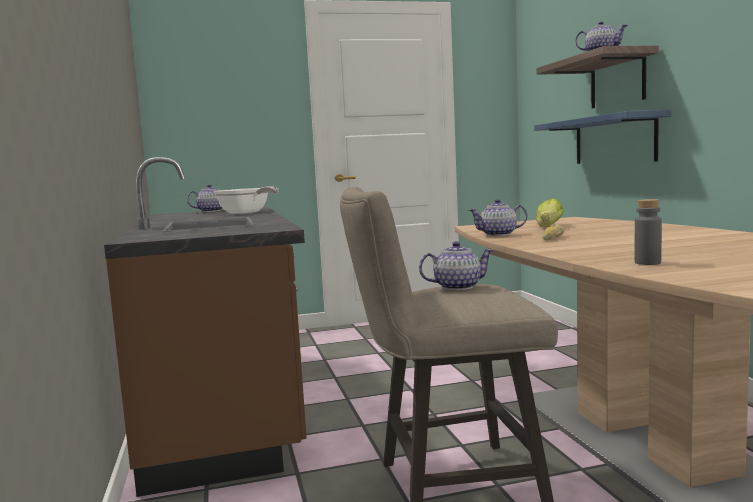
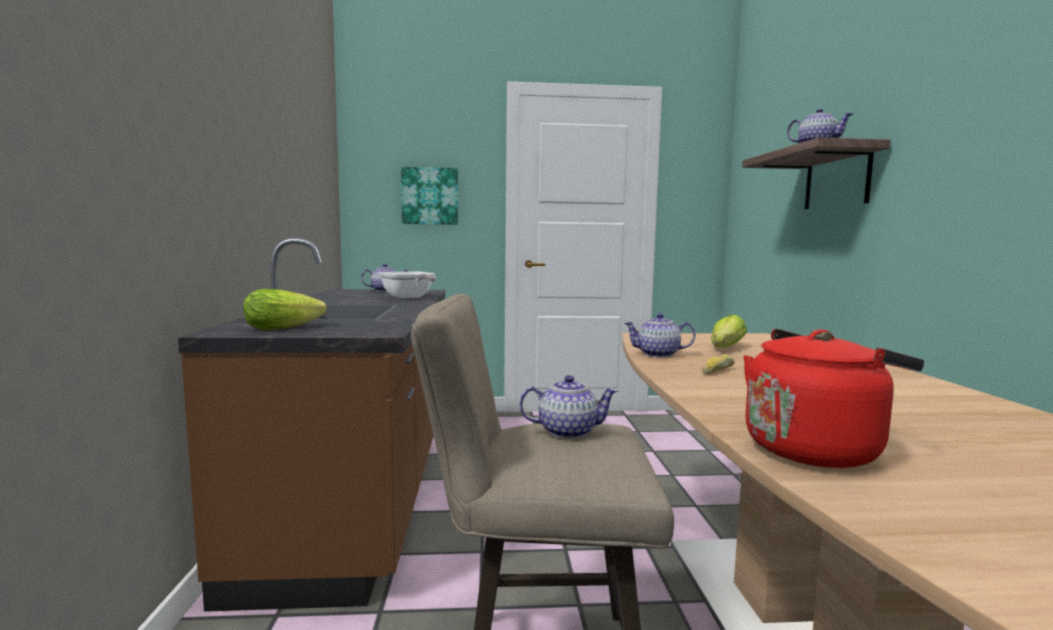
camera: 10 degrees right, 0 degrees up
(186, 233) = (287, 327): none -> lettuce
(236, 116) = (430, 196): none -> picture
(614, 140) = (827, 247): blue shelf -> none
(647, 263) = (815, 448): grey bottle -> red kettle

